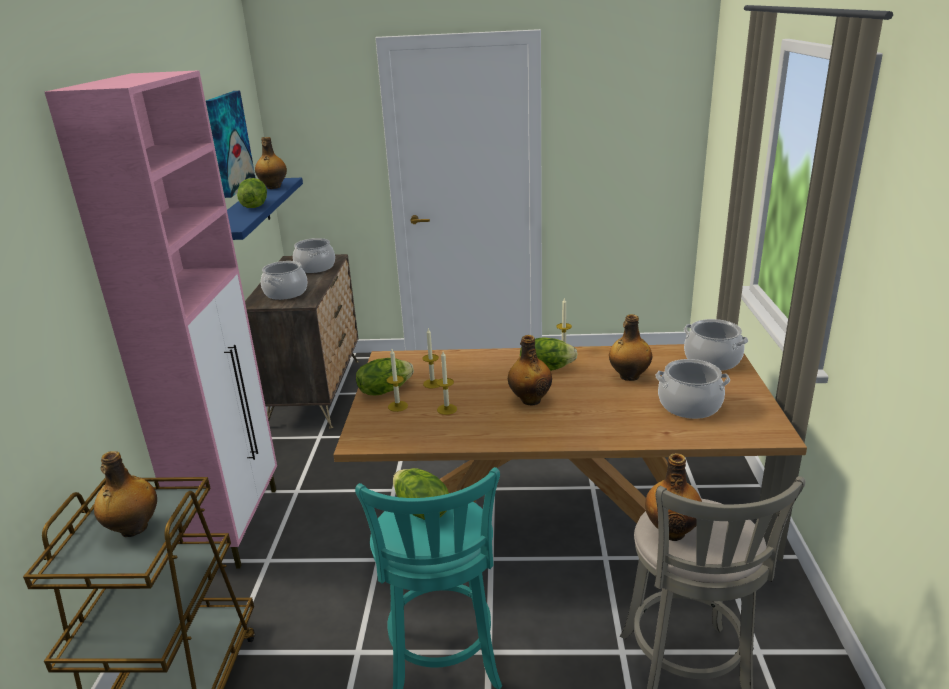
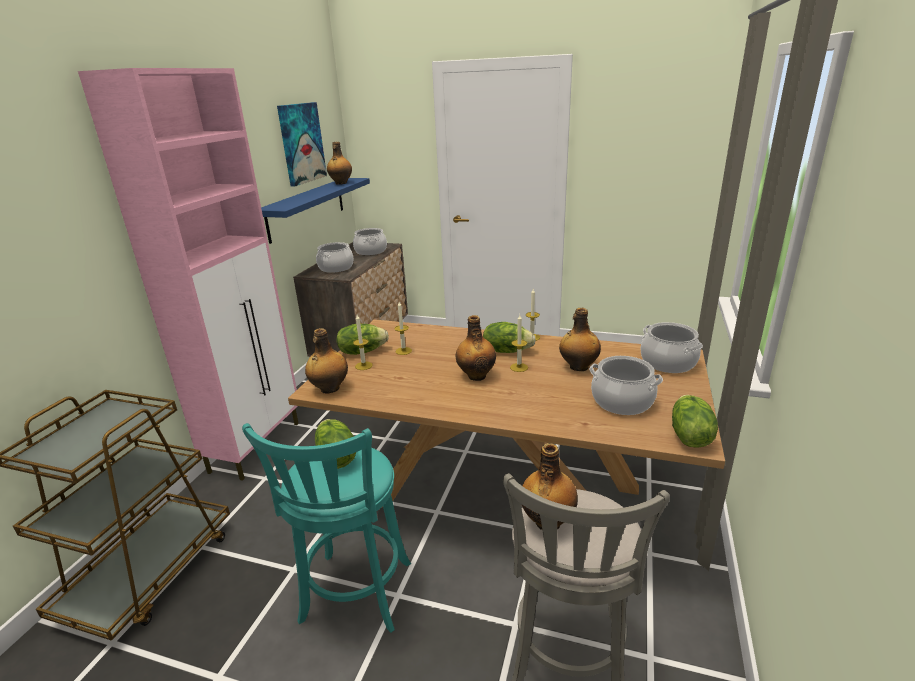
camera: 15 degrees right, 0 degrees up
(133, 529) = (100, 433): bottle -> bottle (329, 389)
(254, 206) = (313, 194): lettuce -> lettuce (688, 436)
(447, 409) = (401, 374): candle -> candle (519, 367)

